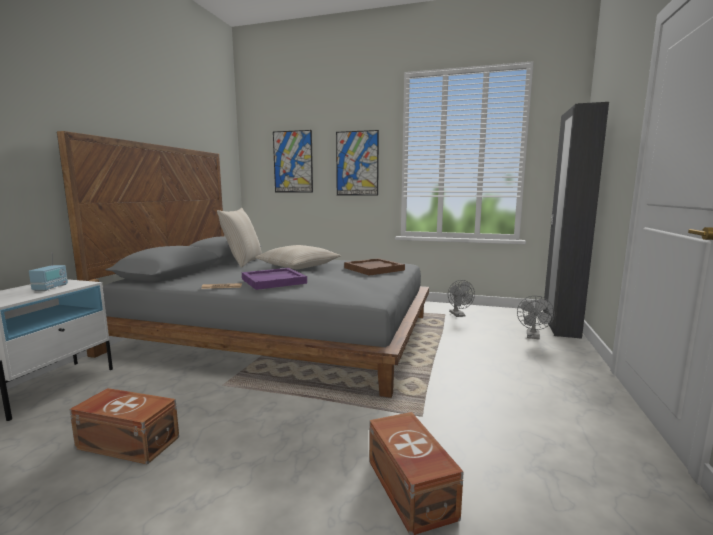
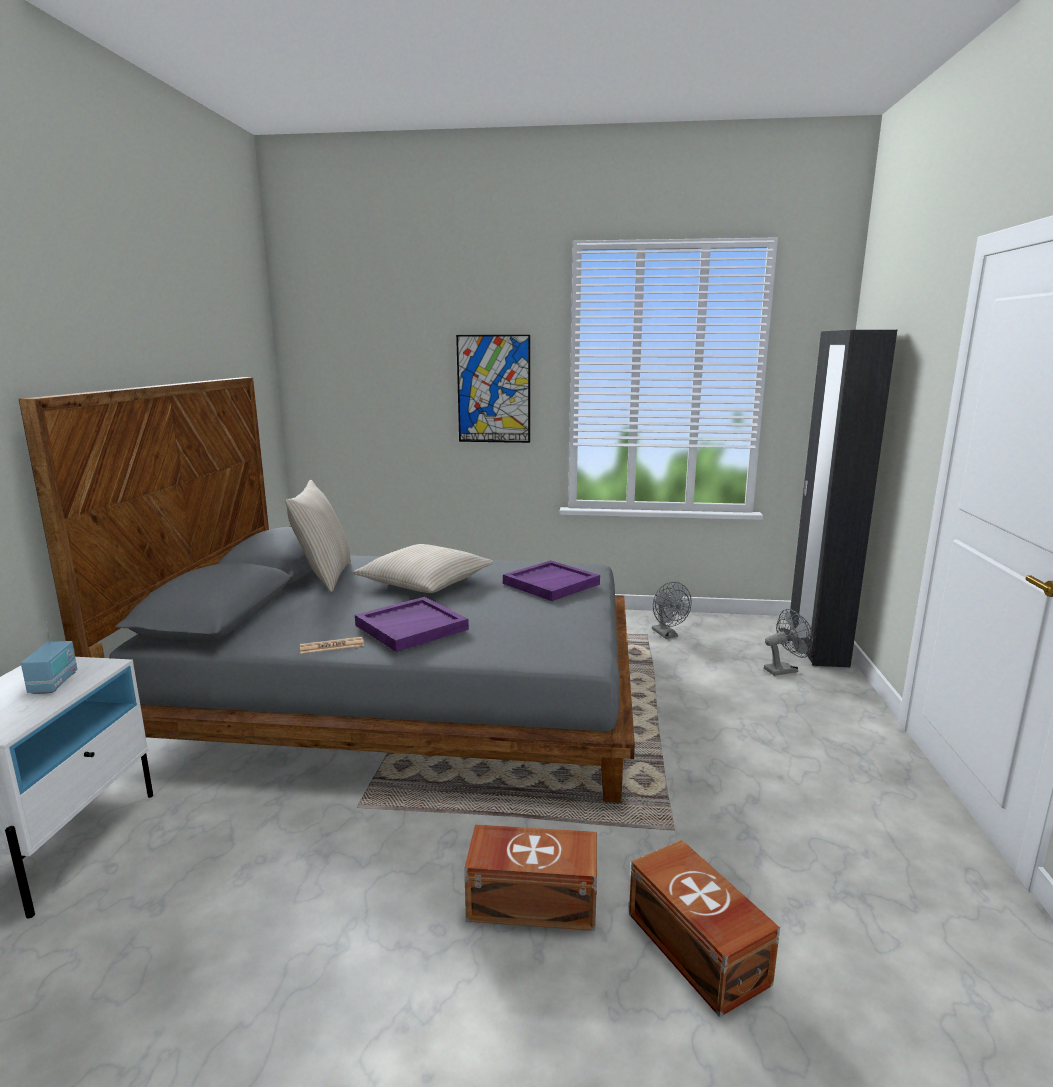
camera: 10 degrees left, 5 degrees up
(128, 441) = (260, 929): brown storage box -> brown storage box (530, 899)
(293, 162) = (379, 383): picture -> none
(374, 269) = (551, 583): brown tray -> purple tray
(533, 337) = (784, 670): grey fan -> grey fan turned 120 degrees counterclockwise

